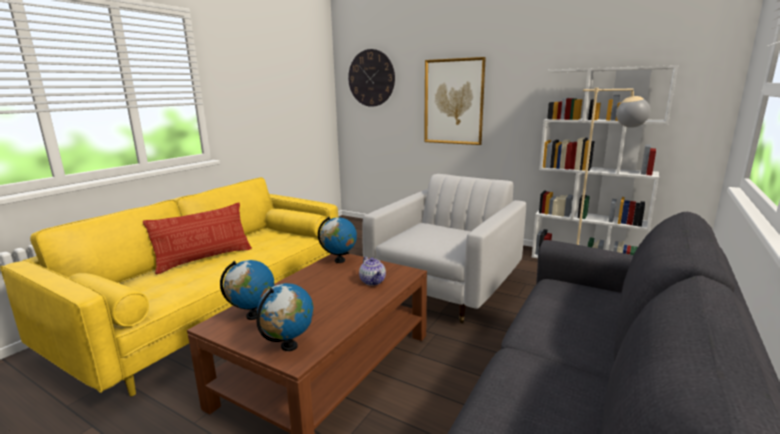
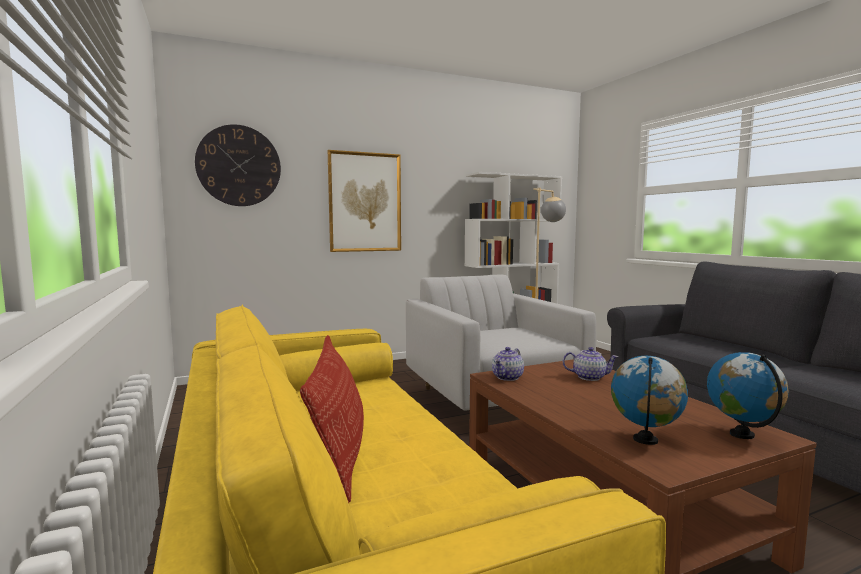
camera: 55 degrees left, 10 degrees down
(339, 260) = (508, 377): globe -> teapot

